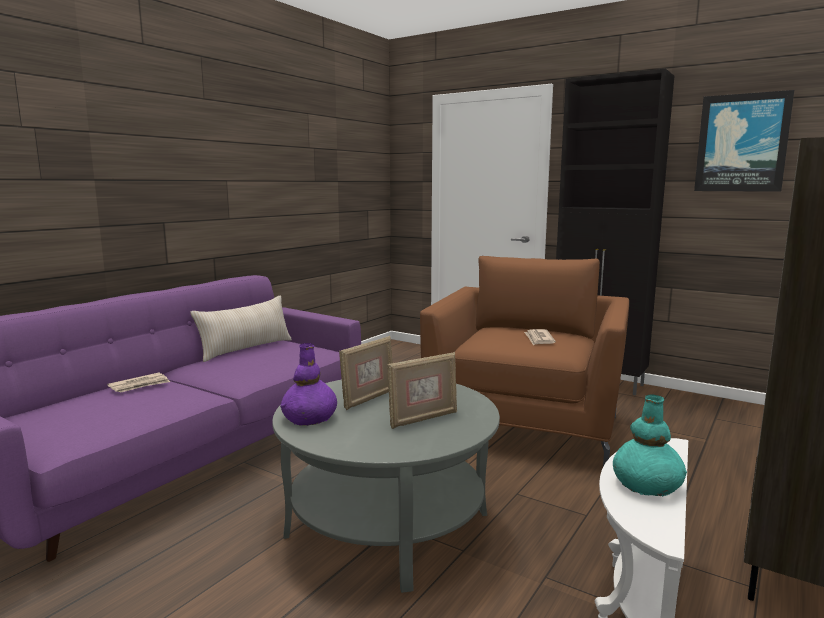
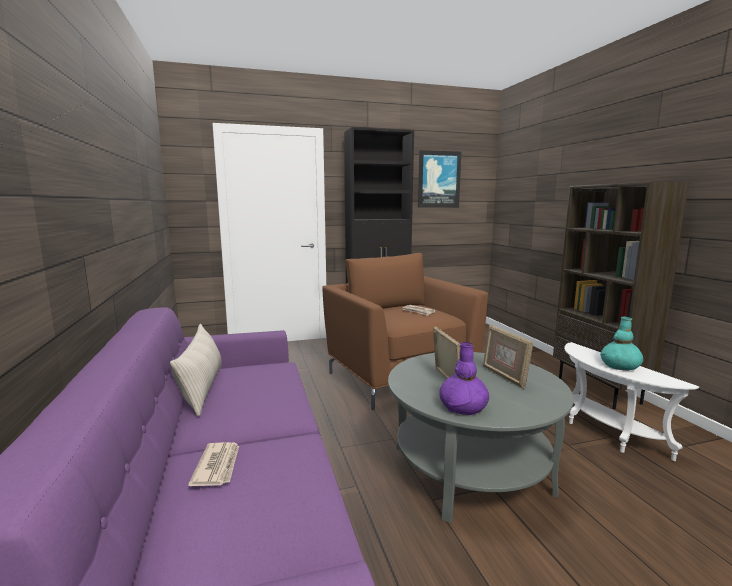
camera: 50 degrees left, 0 degrees up
(423, 419) = (504, 377): picture frame -> picture frame turned 150 degrees clockwise

